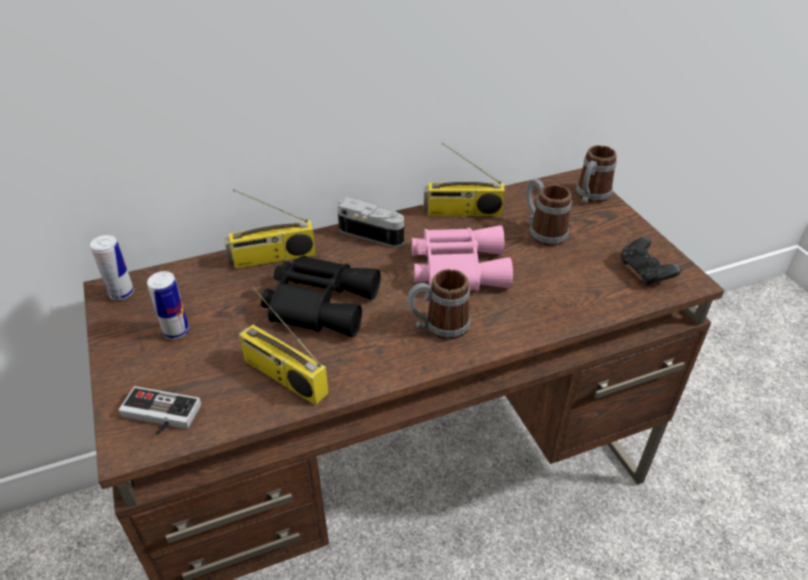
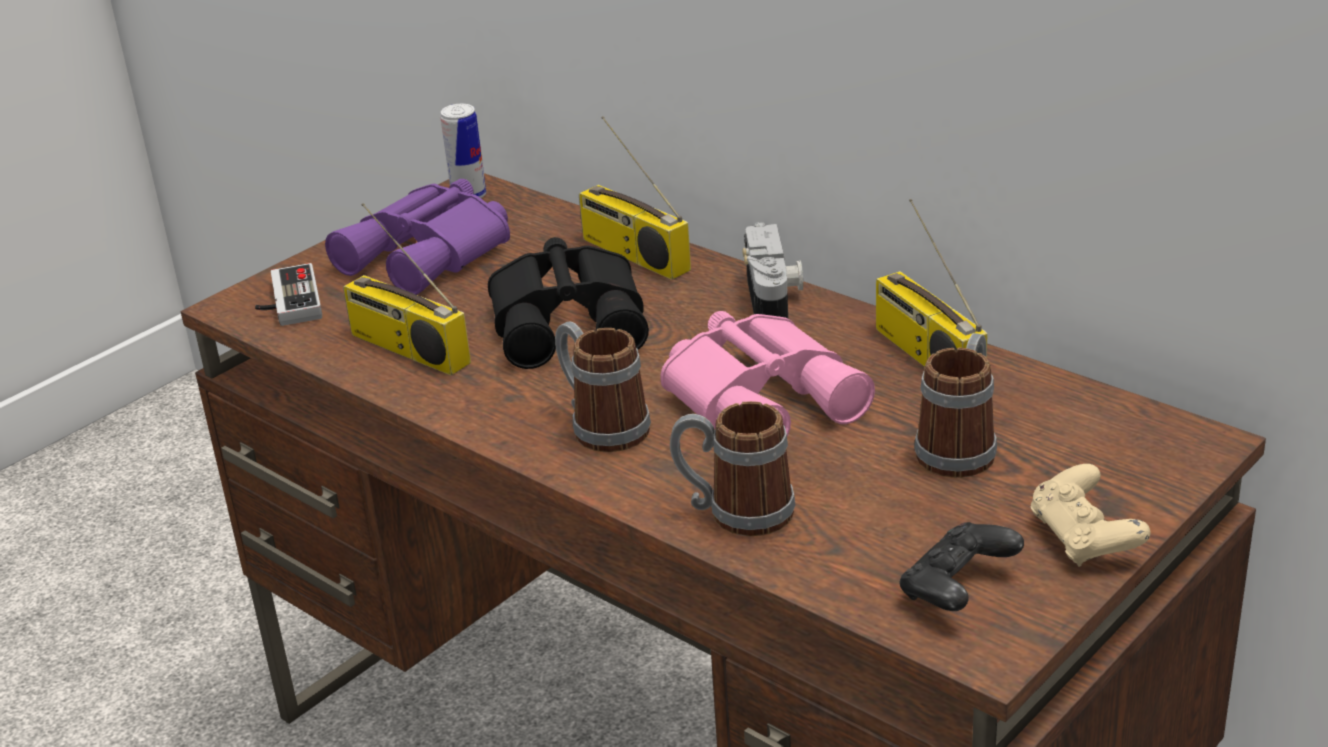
camera: 65 degrees right, 10 degrees down
(176, 331) = (431, 254): can -> purple binoculars
(282, 377) = (406, 349): radio -> radio turned 60 degrees counterclockwise
(590, 197) = (1149, 468): mug -> mug (735, 512)
(628, 229) = (1084, 539): none -> beige game controller

